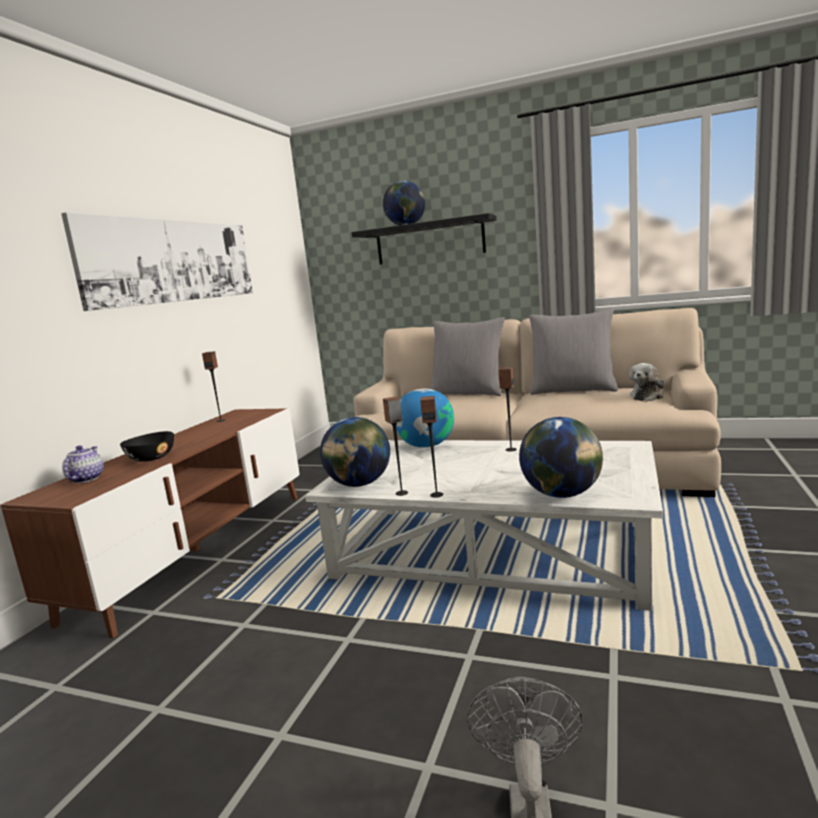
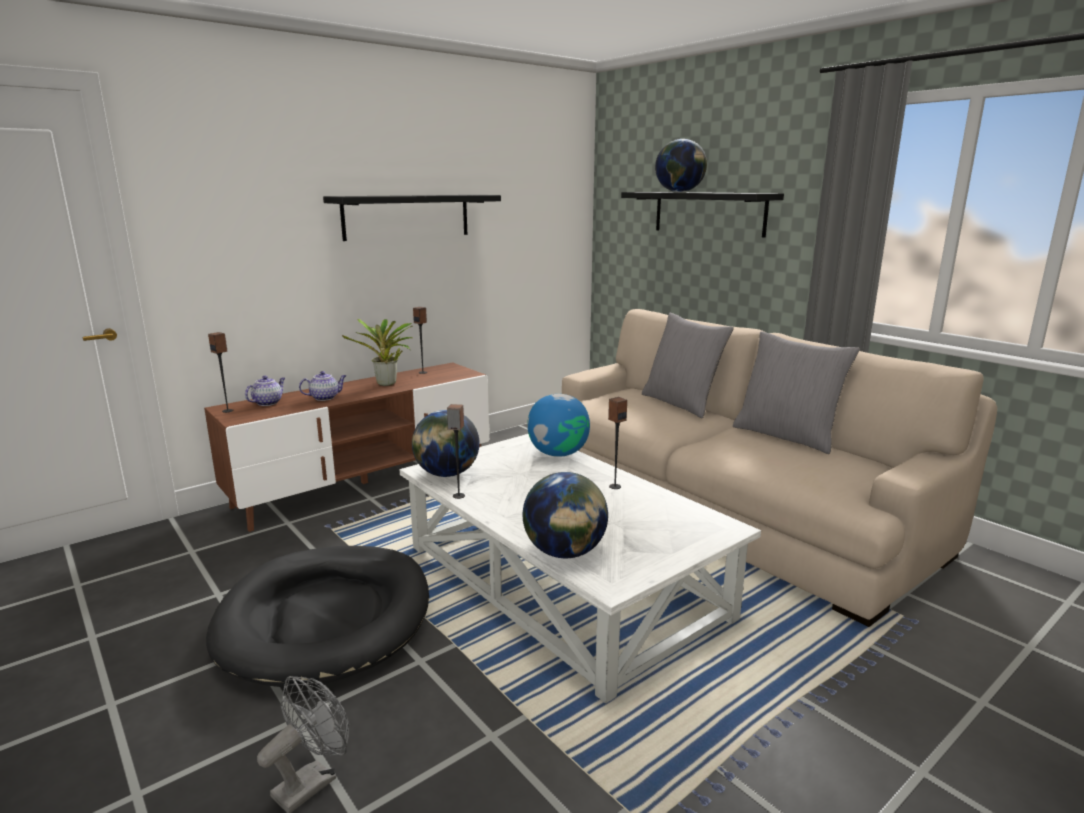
camera: 30 degrees right, 5 degrees up
(151, 458) = (325, 397): black bowl -> teapot
(173, 261) = (407, 216): picture -> black shelf
(201, 435) = (387, 384): none -> potted plant
(325, 669) = (326, 618): none -> black dog bed
(436, 495) = (478, 508): speaker -> speaker (228, 411)
(648, 396) = (849, 474): plush toy -> none

